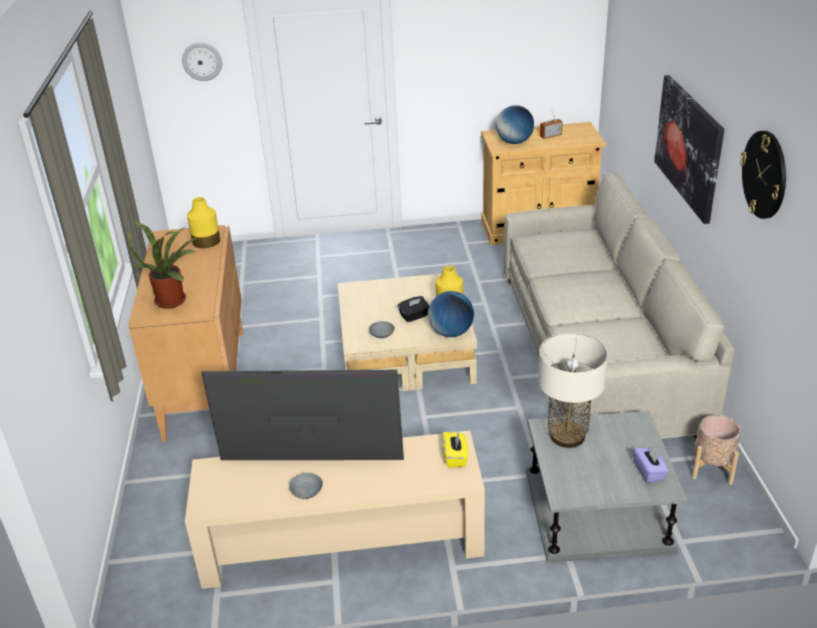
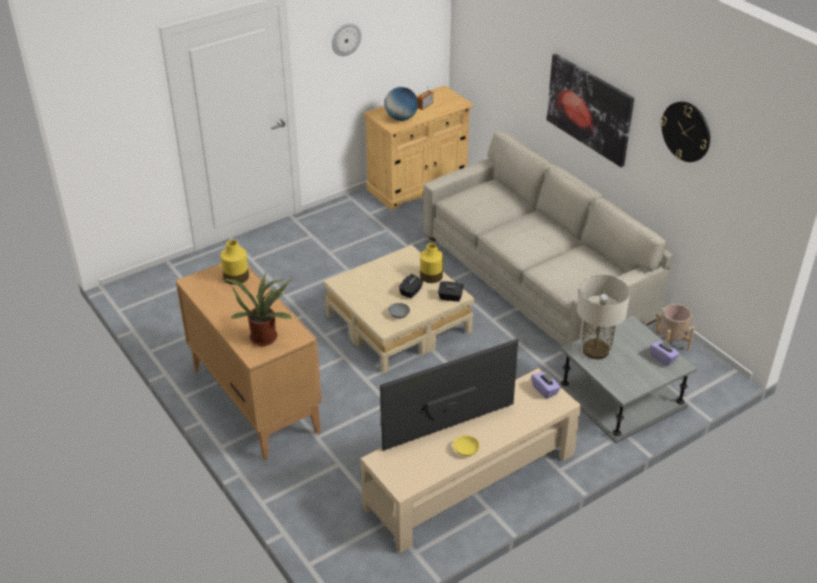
camera: 30 degrees left, 5 degrees up
(202, 61) = (126, 105): wall clock -> wall clock (346, 39)
(306, 491) = (465, 450): grey bowl -> yellow bowl
(451, 333) = (450, 297): globe -> black tissue box
(455, 457) = (545, 390): yellow tissue box -> purple tissue box

